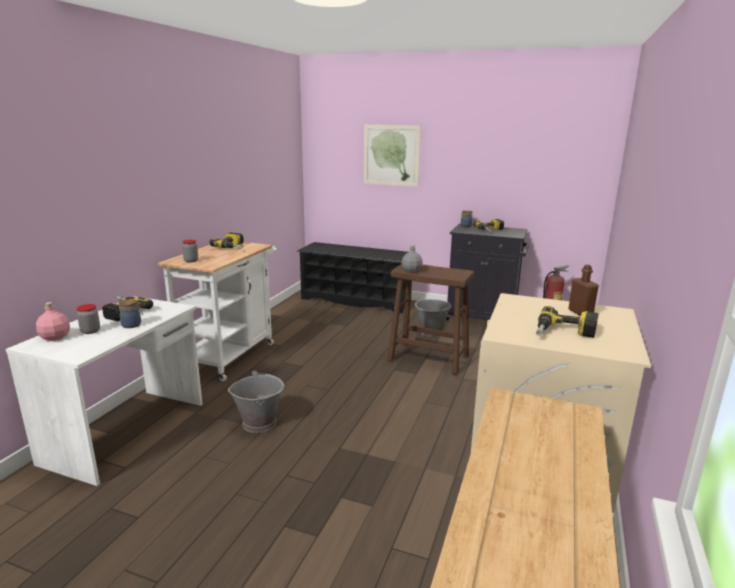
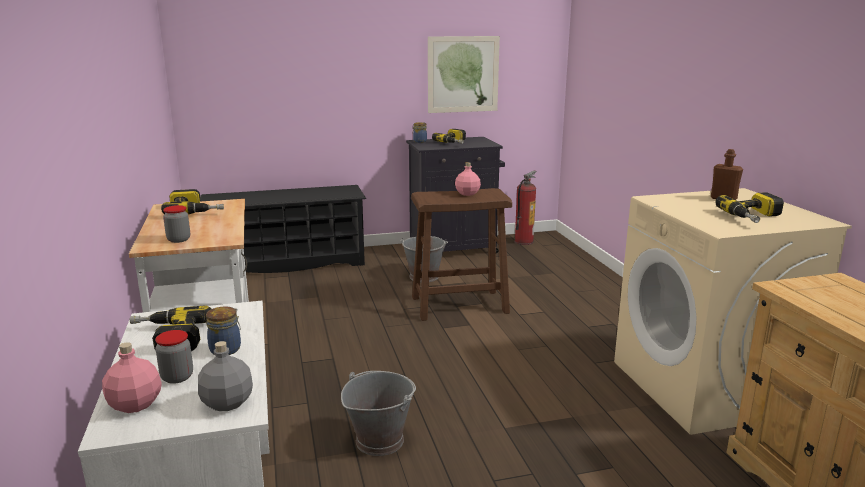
camera: 35 degrees left, 0 degrees up
(391, 155) = (308, 60): picture -> picture (463, 74)
(411, 270) = (440, 200): grey bottle -> grey bottle (226, 403)
(441, 270) = (467, 193): none -> pink bottle

